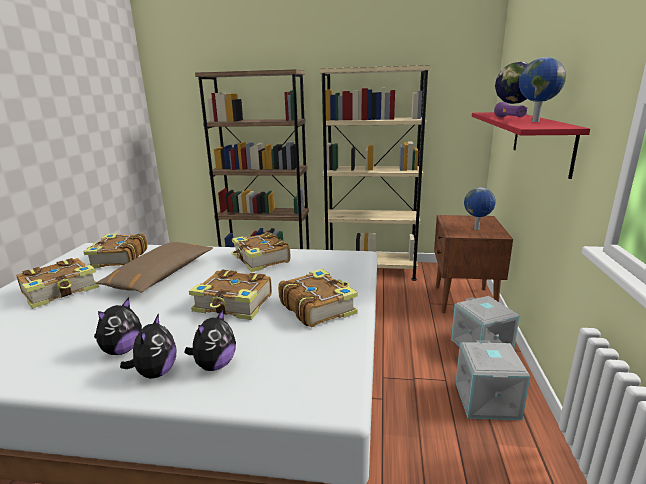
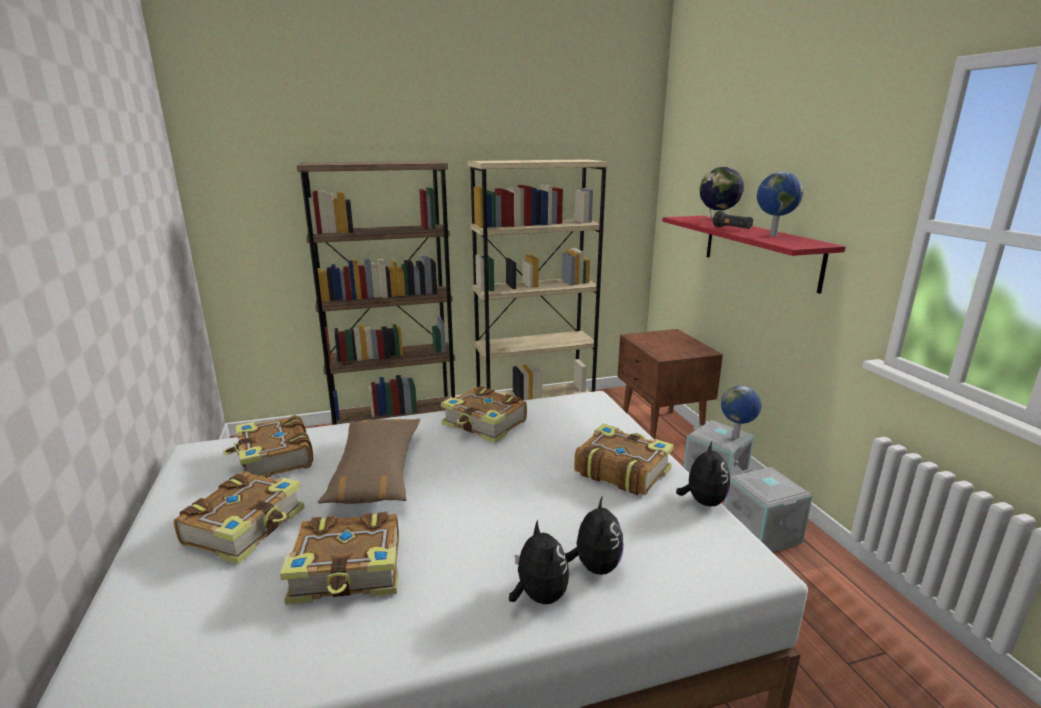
camera: 25 degrees left, 0 degrees up
(122, 350) = (458, 582): plush toy -> plush toy (702, 501)
(234, 304) = (524, 489): book -> book (349, 571)
(476, 229) = (678, 347): globe -> globe (736, 437)
(509, 118) = (732, 228): purple flashlight -> black flashlight

